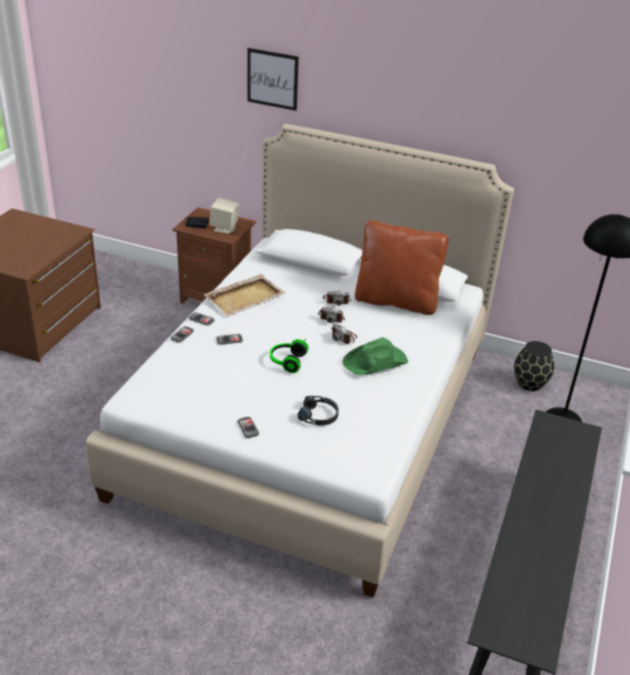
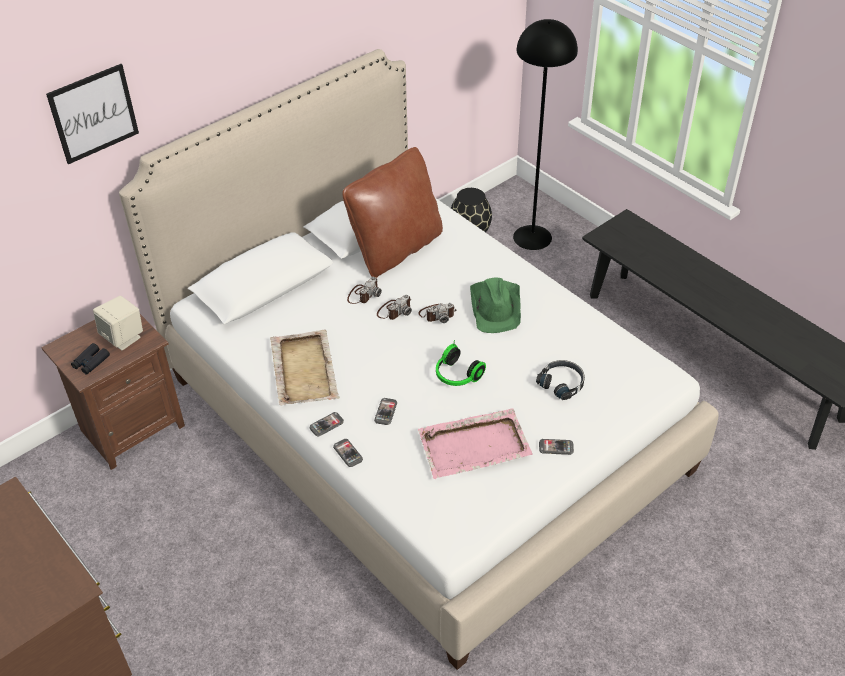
camera: 60 degrees left, 10 degrees up
(222, 386) = (475, 445): none -> pink tray

